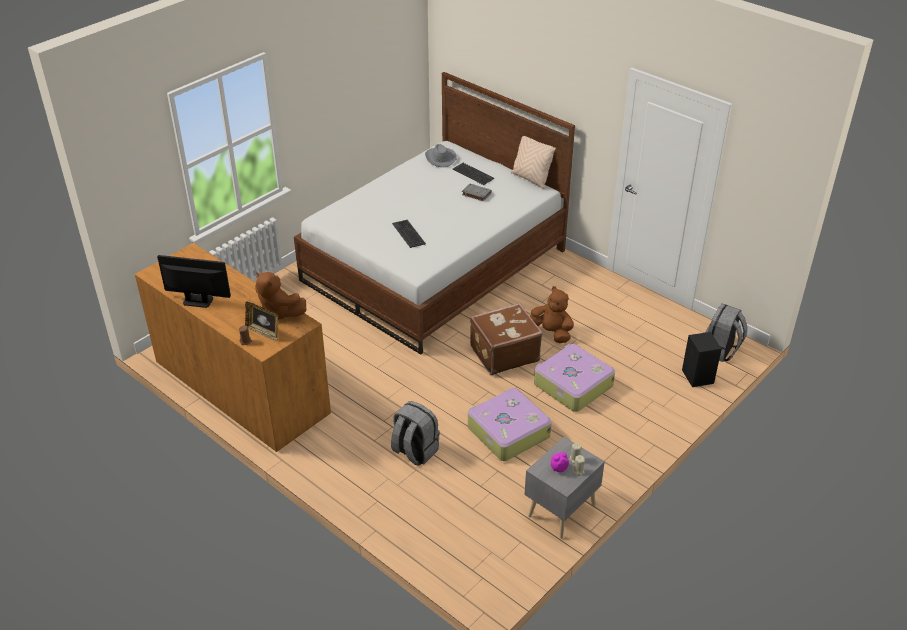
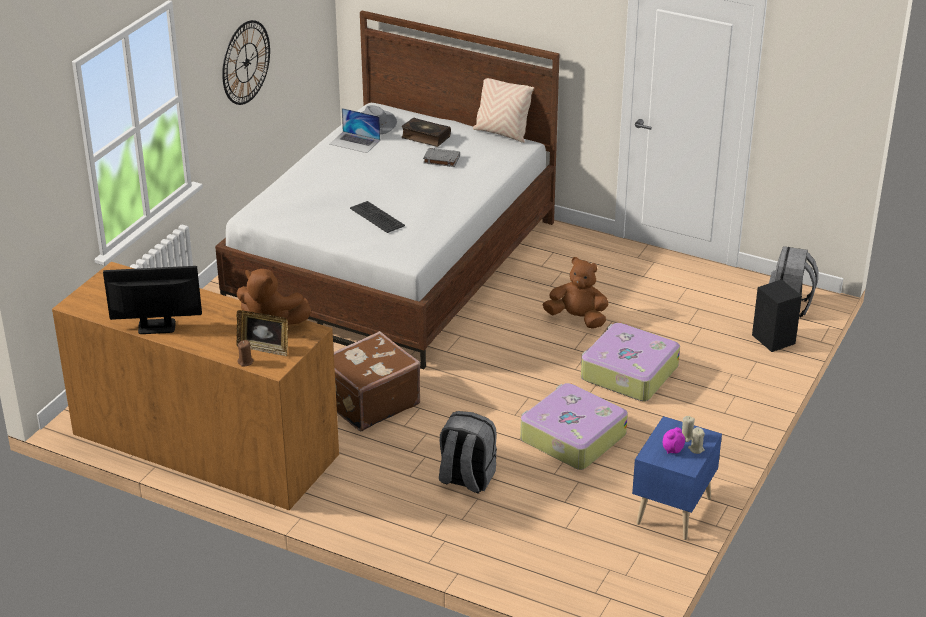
camera: 15 degrees left, 5 degrees down
(338, 103) = (246, 62): none -> wall clock
(420, 171) = (355, 142): none -> laptop
(472, 174) = (425, 137): keyboard -> book
(503, 353) = (528, 351): brown suitcase -> brown suitcase (369, 402)
(560, 511) = (671, 511): grey nightstand -> blue nightstand

